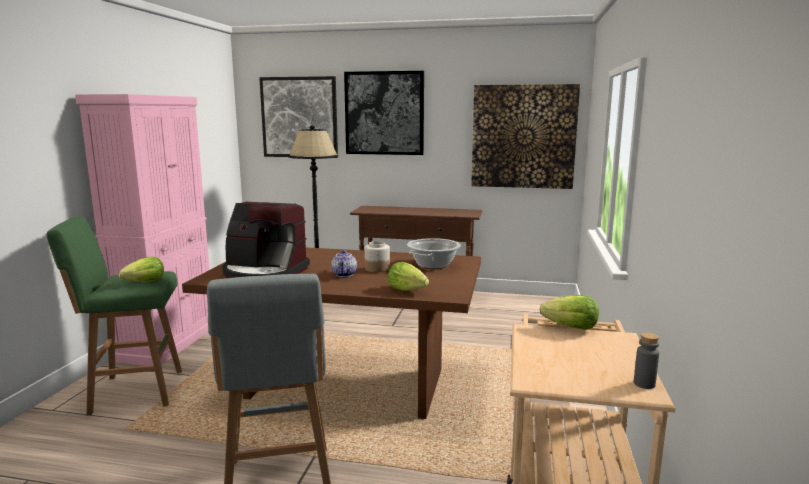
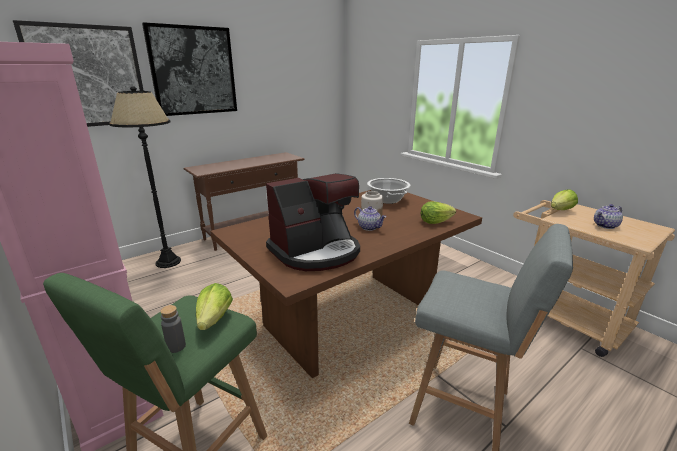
camera: 50 degrees left, 10 degrees up
(523, 136) = (308, 89): picture -> none
(565, 357) = (605, 226): none -> teapot
(644, 384) = (647, 224): grey bottle -> grey bottle (176, 346)

